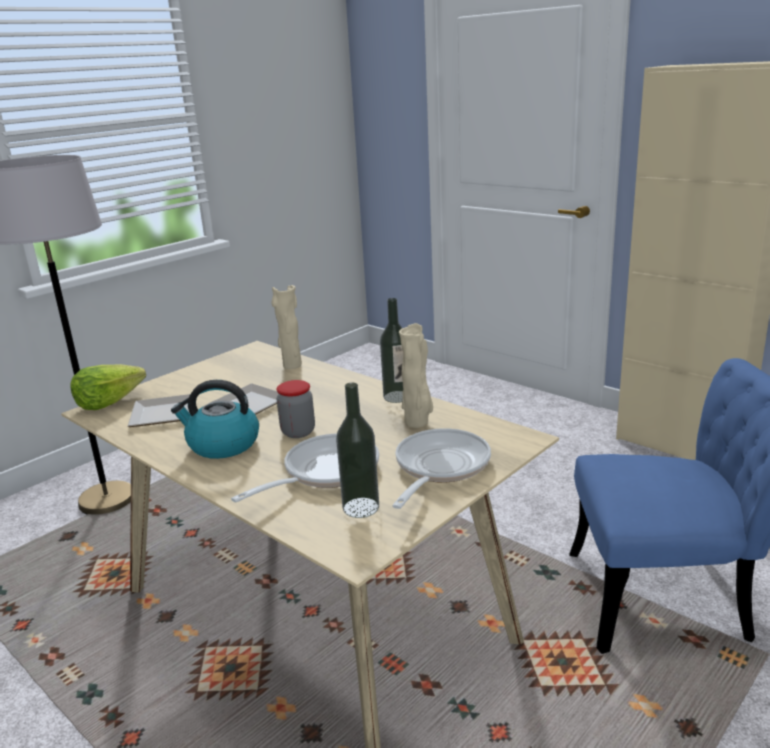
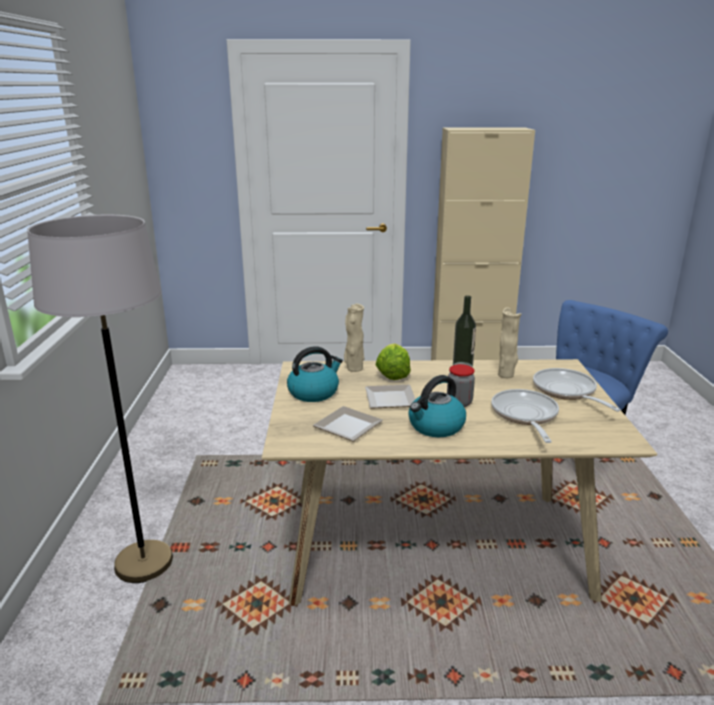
camera: 45 degrees left, 0 degrees up
(109, 402) = (282, 435): lettuce -> lettuce (392, 373)
(212, 375) = (314, 392): none -> kettle
(361, 507) = (581, 423): bottle -> none

